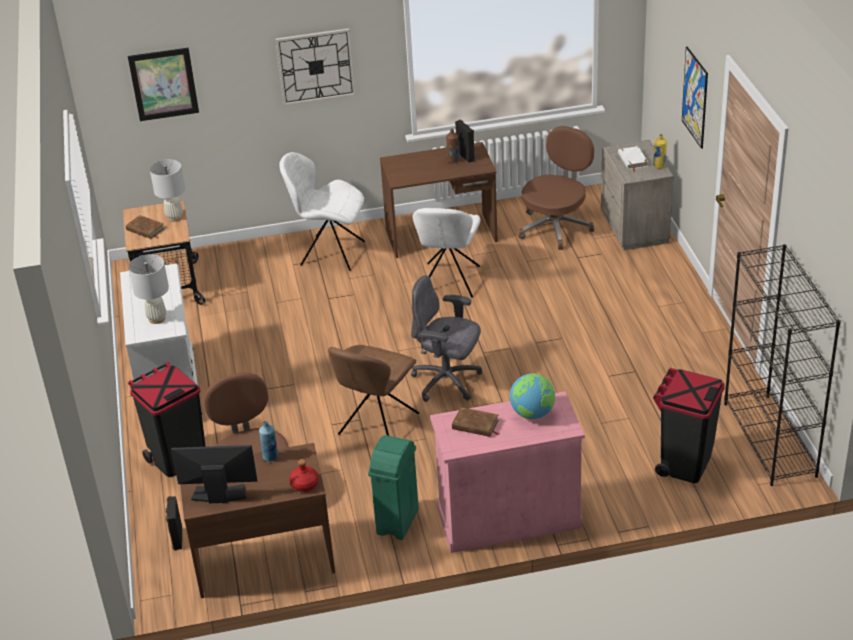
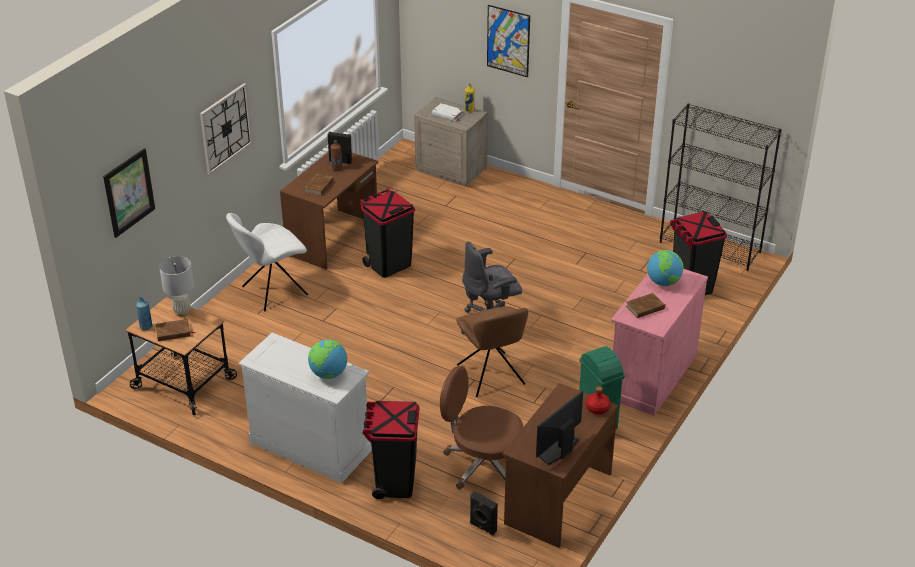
camera: 50 degrees left, 0 degrees up
(157, 318) = (328, 374): white table lamp -> globe
(270, 457) = (549, 408): blue bottle -> blue bottle (146, 326)
(414, 169) = (319, 186): none -> brown book
(449, 282) = (388, 264): white chair -> black trash can
(556, 227) = (401, 194): brown office chair -> none

